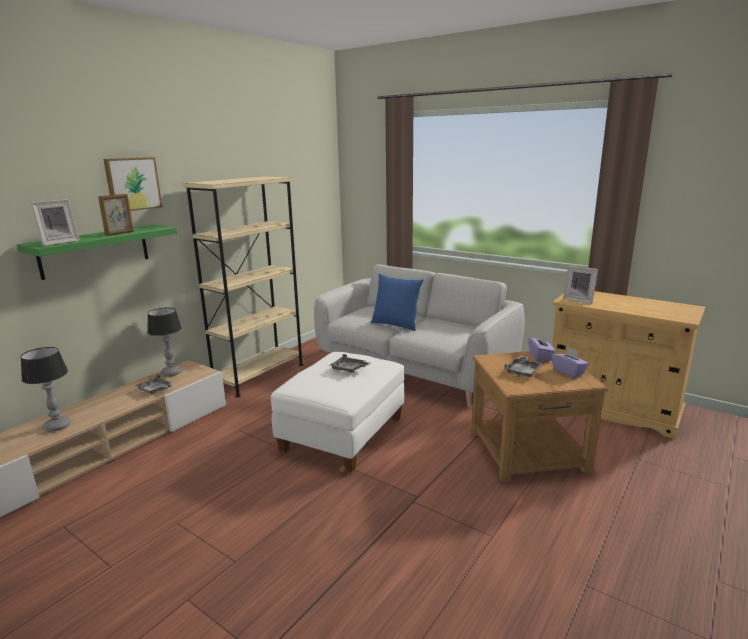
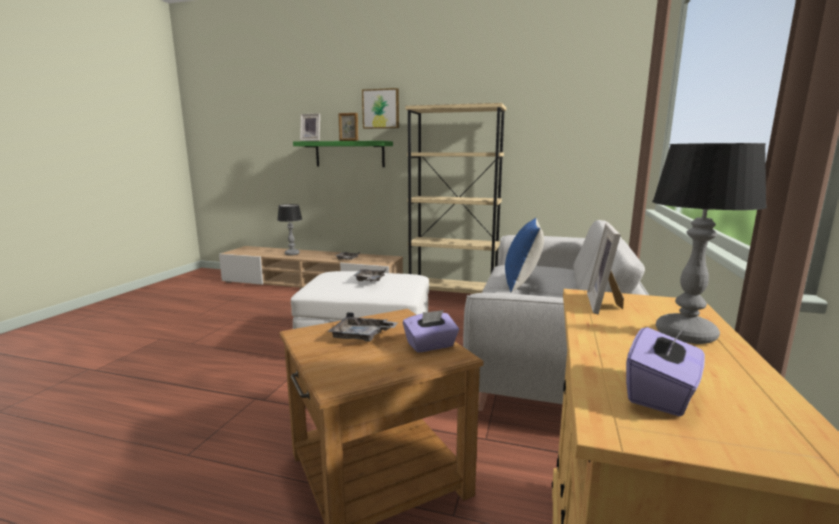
camera: 70 degrees right, 5 degrees down
(171, 373) = (376, 257): table lamp -> table lamp (685, 335)
(568, 372) = (375, 367): purple tissue box -> purple tissue box (661, 394)

